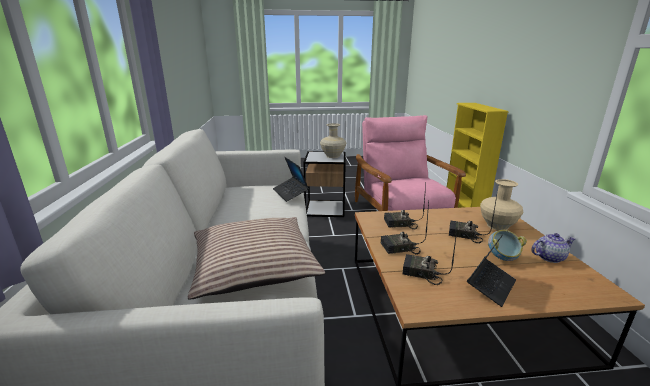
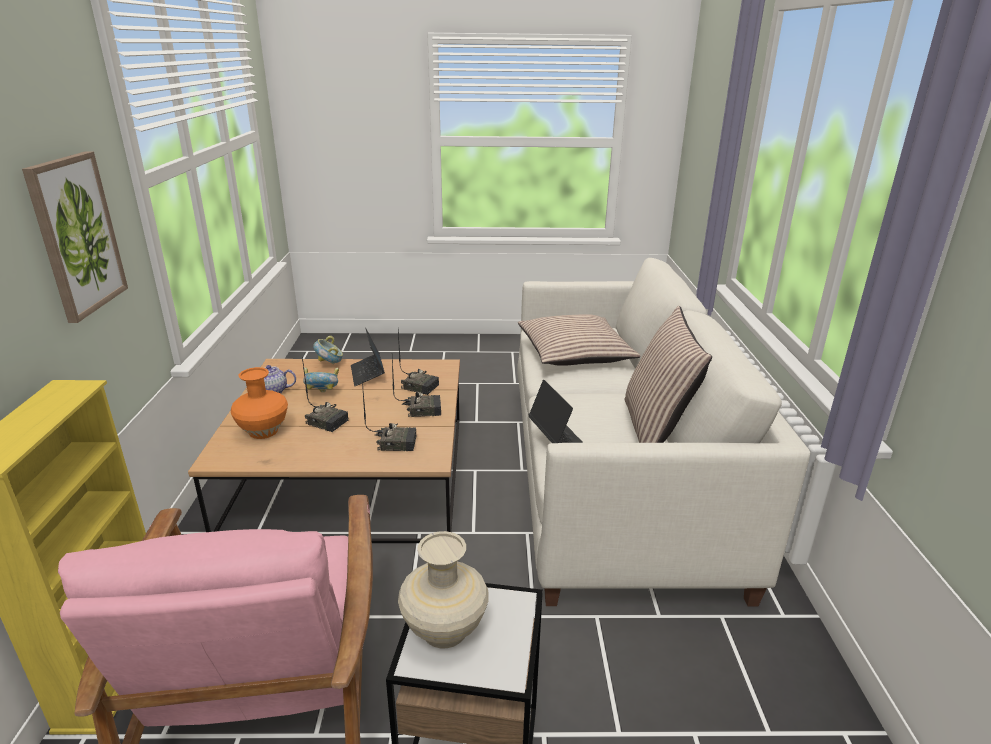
camera: 175 degrees left, 5 degrees up
(224, 202) = (656, 430): none -> pillow
(490, 286) = (367, 374): laptop -> laptop turned 60 degrees counterclockwise
(497, 226) = (264, 431): beige vase -> orange vase
(553, 299) = (330, 364): none -> bowl
(554, 59) = (76, 235): none -> picture

